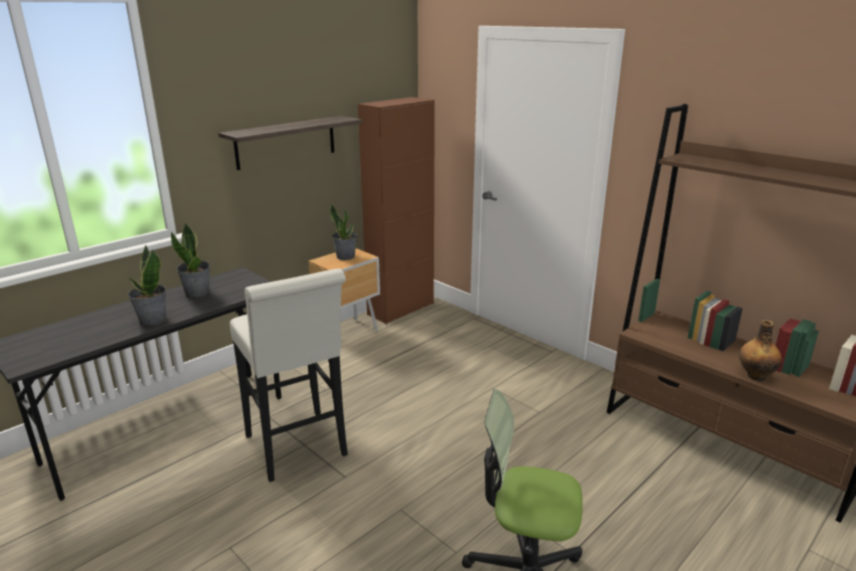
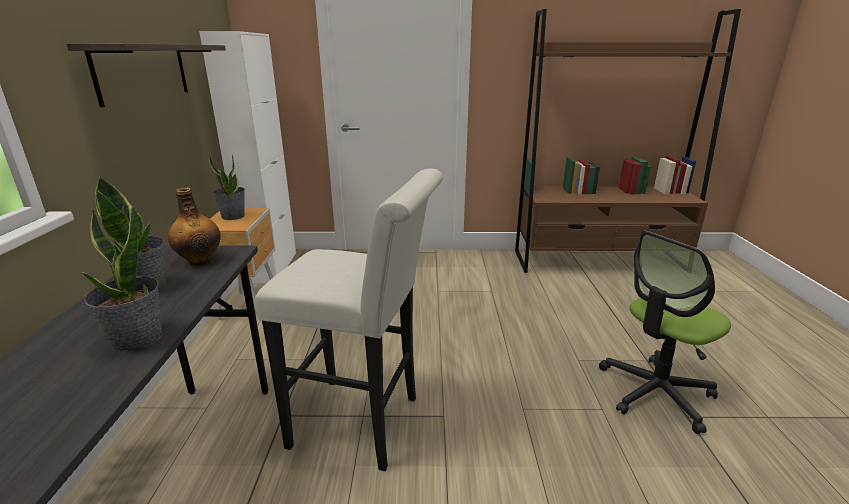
camera: 45 degrees left, 0 degrees up
(401, 309) = (272, 267): brown cabinet -> white cabinet
(755, 376) = (632, 199): bottle -> bottle (200, 261)

